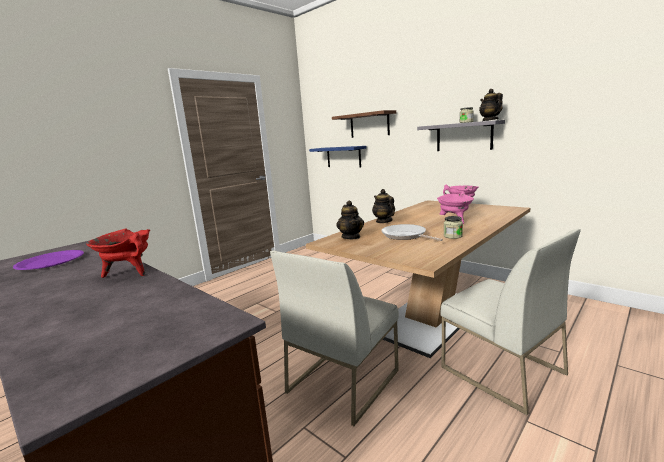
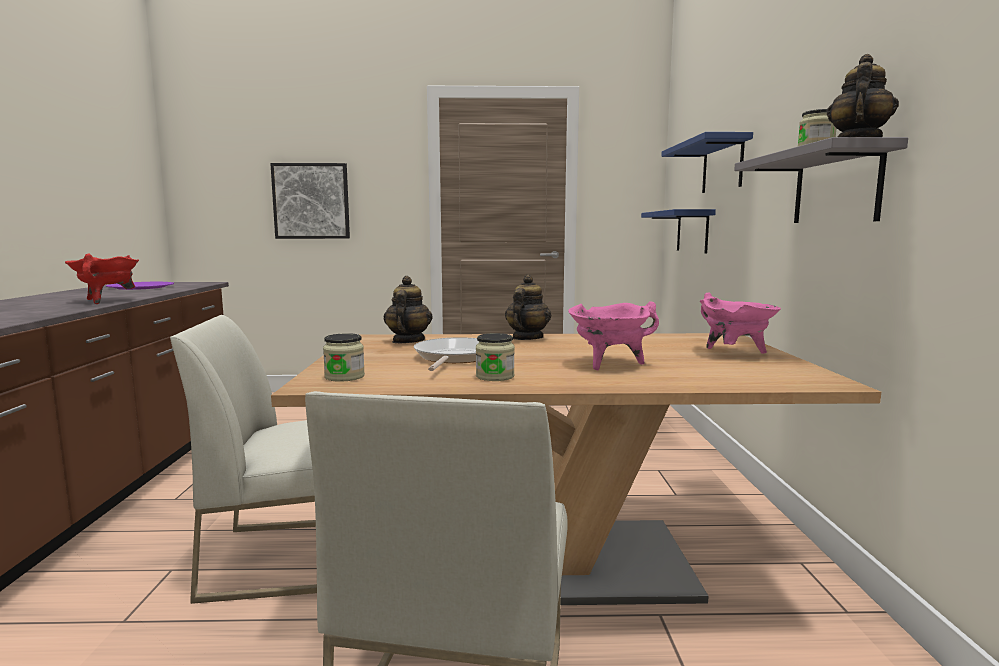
camera: 45 degrees right, 5 degrees down
(87, 160) = (311, 201): none -> picture
(351, 237) = (407, 341): teapot -> teapot turned 150 degrees clockwise
(369, 125) = (722, 166): brown shelf -> blue shelf
(416, 256) = (344, 377): none -> jar

